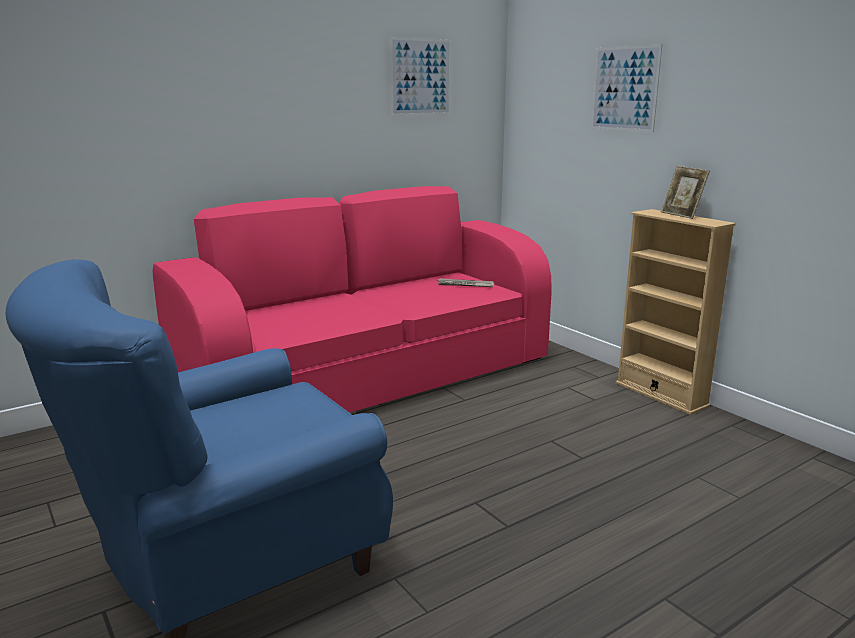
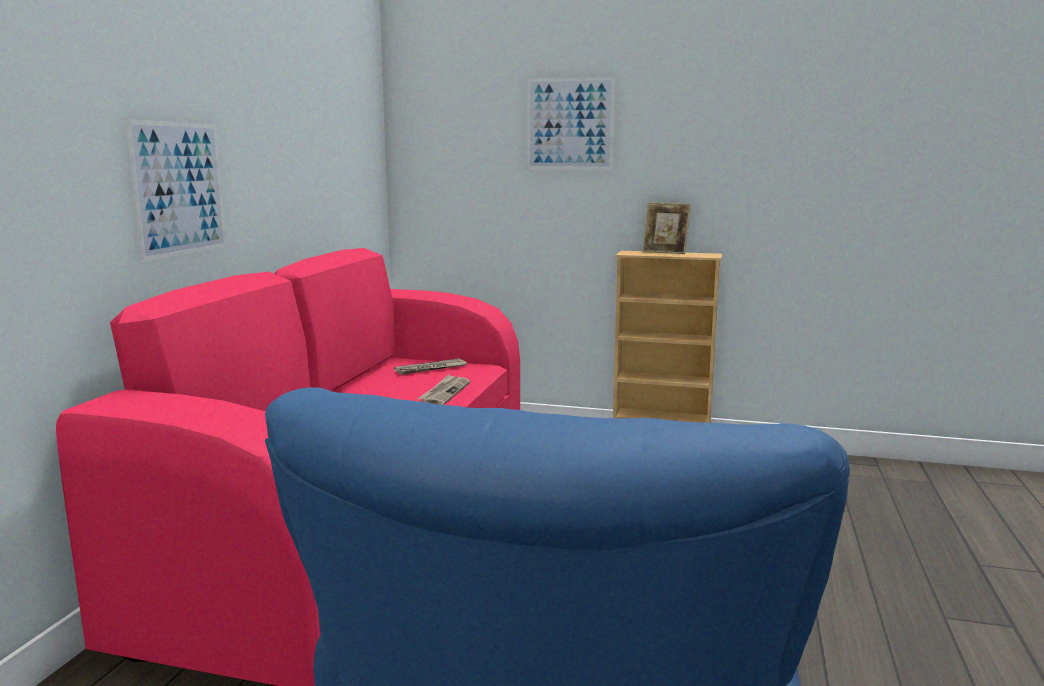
camera: 40 degrees left, 5 degrees down
(421, 77) = (322, 105): picture -> picture (180, 189)
(438, 302) = (444, 393): none -> newspaper

